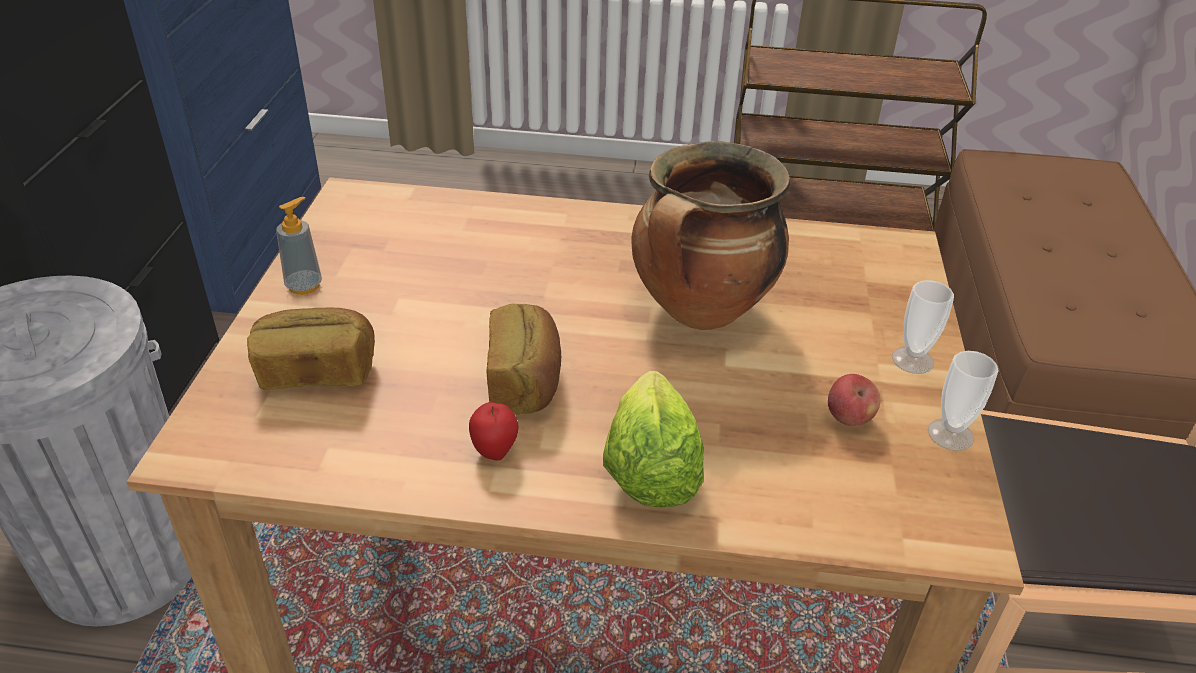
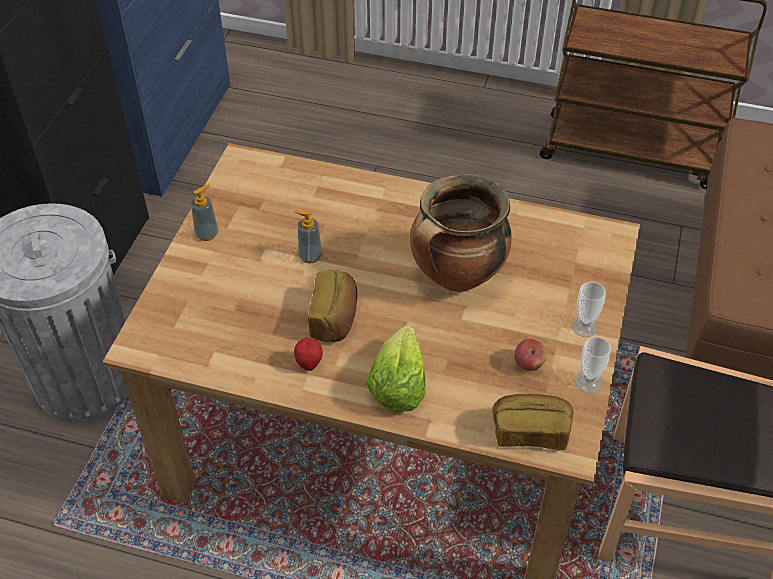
camera: 10 degrees right, 10 degrees up
(316, 371) = (210, 298): bread -> bread (530, 432)
(471, 302) = (310, 256): none -> soap dispenser

